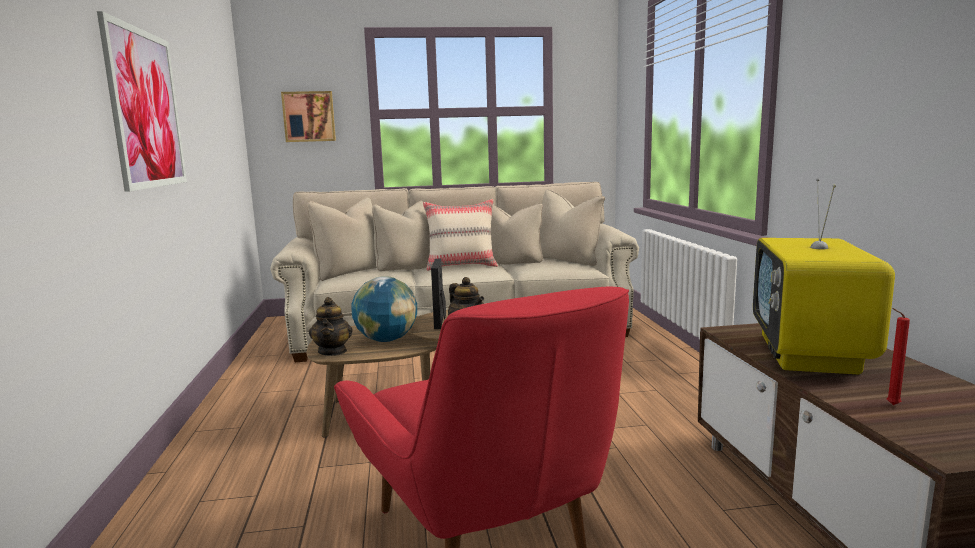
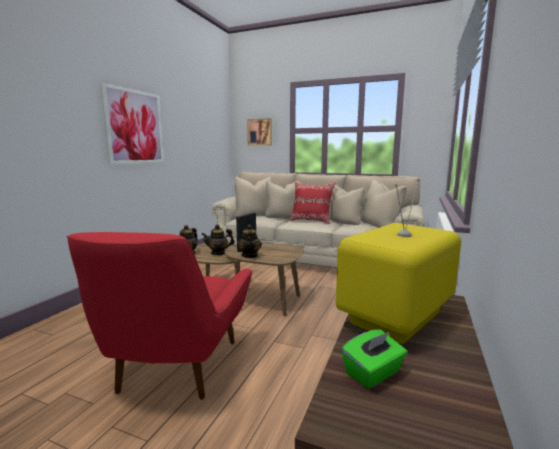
camera: 30 degrees right, 0 degrees up
(386, 340) = (218, 253): globe -> teapot
(461, 266) = (311, 221): beige pillow -> red pillow
(890, 404) = (373, 373): red candle -> green tissue box

